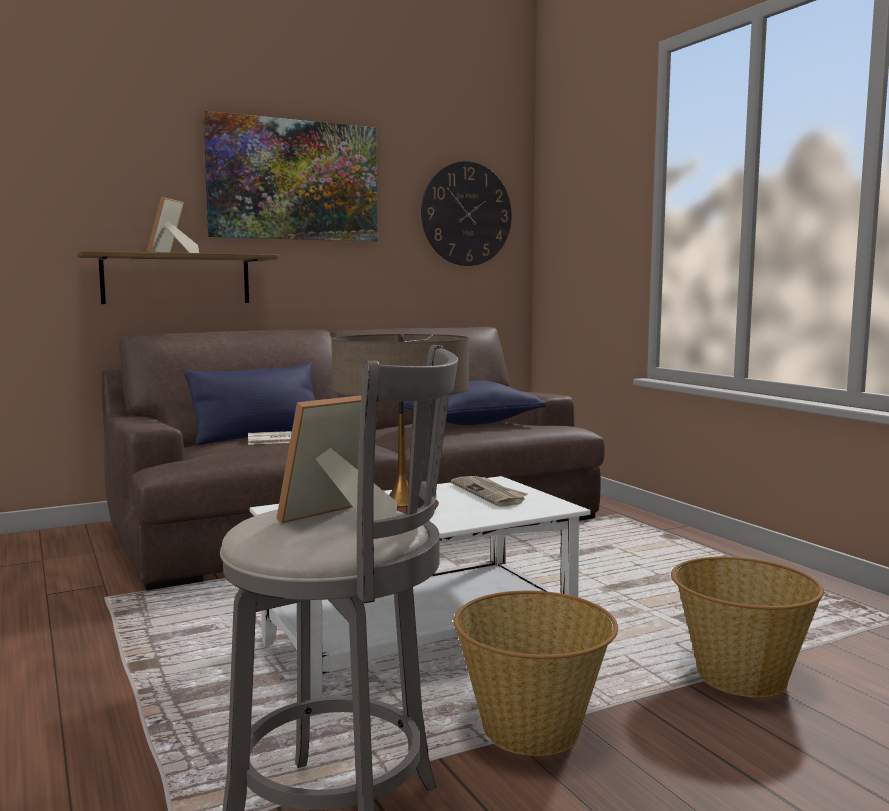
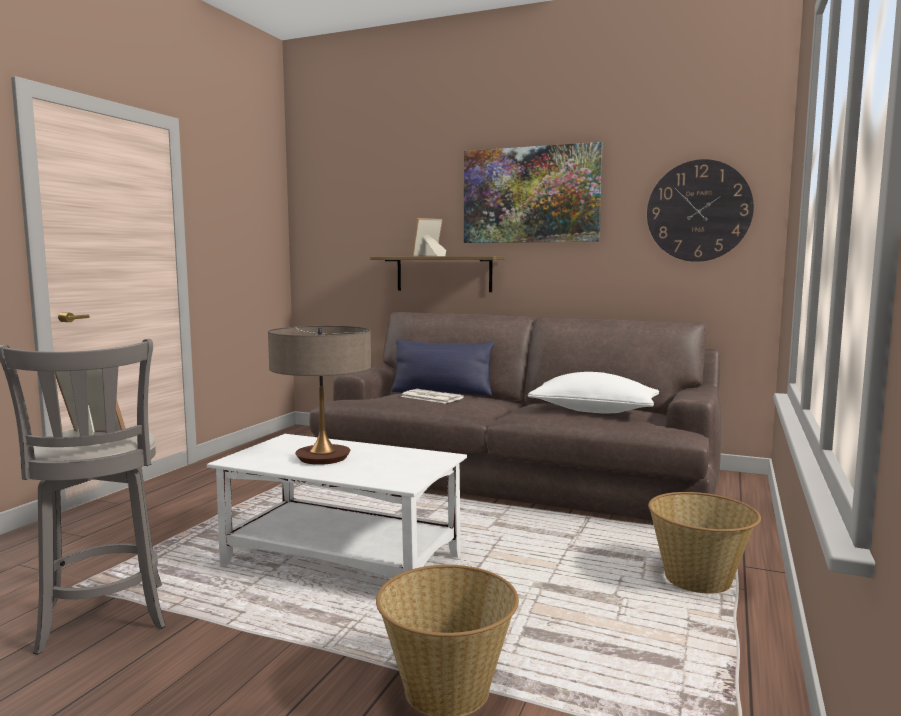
camera: 50 degrees right, 0 degrees up
(473, 423) = (593, 411): blue pillow -> white pillow
(489, 493) = (407, 462): newspaper -> none
(533, 728) = (262, 633): basket -> basket (699, 580)

